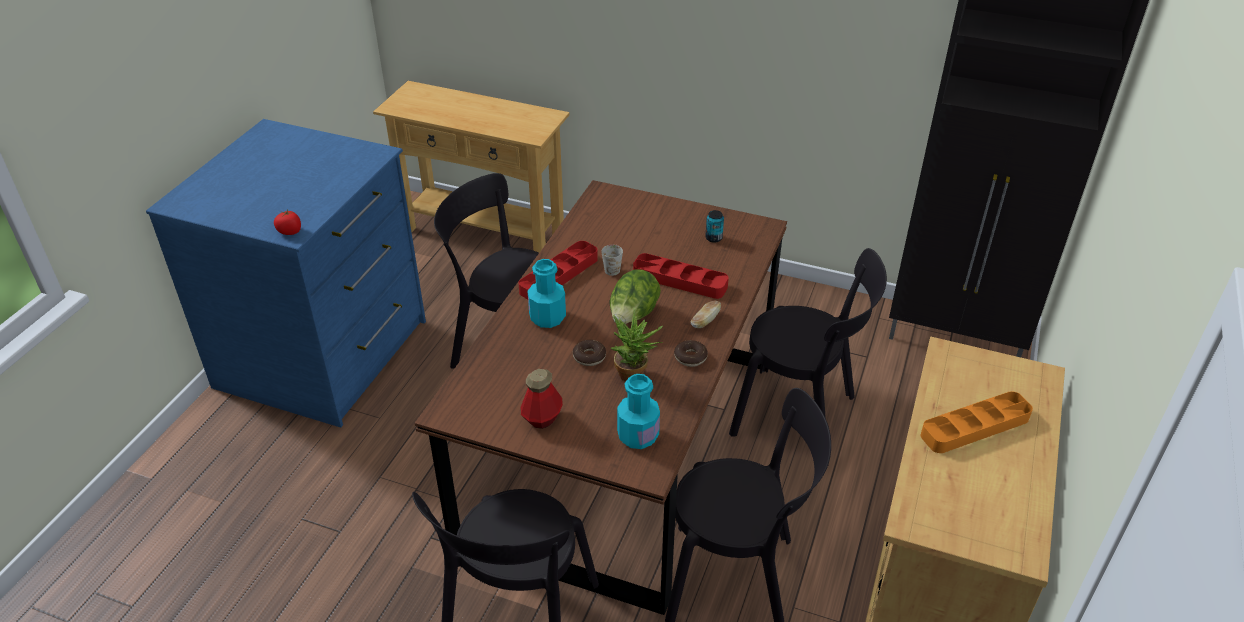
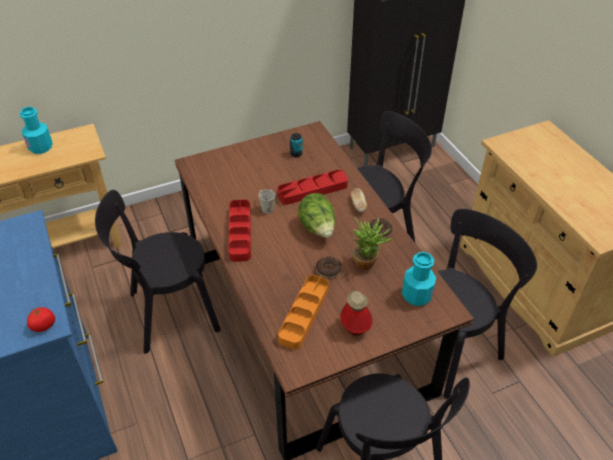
camera: 45 degrees left, 5 degrees up
(547, 317) = (271, 264): turquoise bottle -> turquoise bottle (41, 147)
(975, 427) = (558, 173): orange tray -> orange tray (304, 314)

